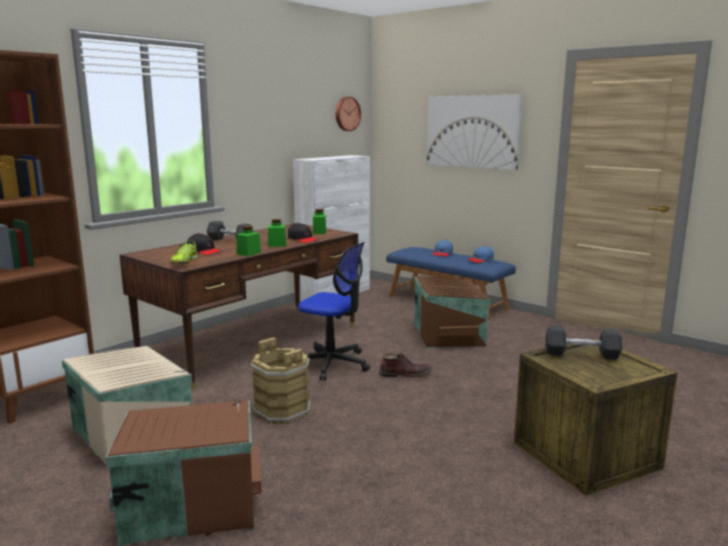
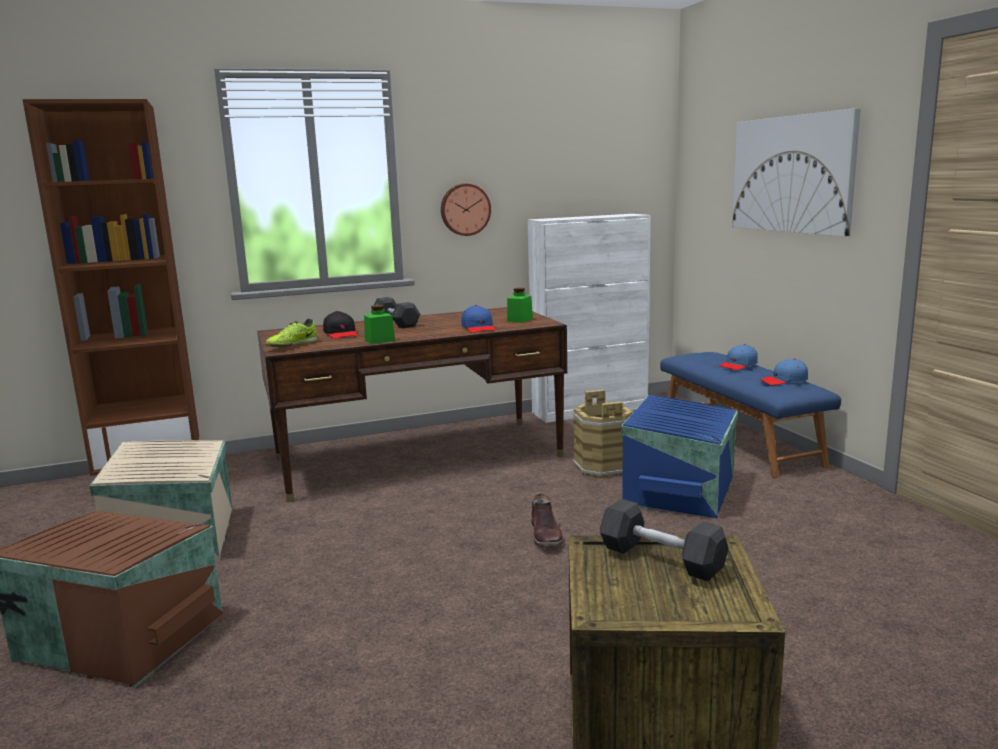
camera: 30 degrees right, 0 degrees up
(277, 245) = (434, 332): green jar -> none
(282, 410) = (342, 550): brown bucket -> brown bucket (603, 467)
(302, 239) = (478, 328): black cap -> blue cap
(332, 364) = (472, 502): office chair -> none
(346, 114) = (628, 154): wall clock -> wall clock (465, 209)
(405, 374) = (546, 535): brown boot -> brown boot turned 60 degrees clockwise
(449, 334) = (682, 490): brown storage box -> blue storage box

